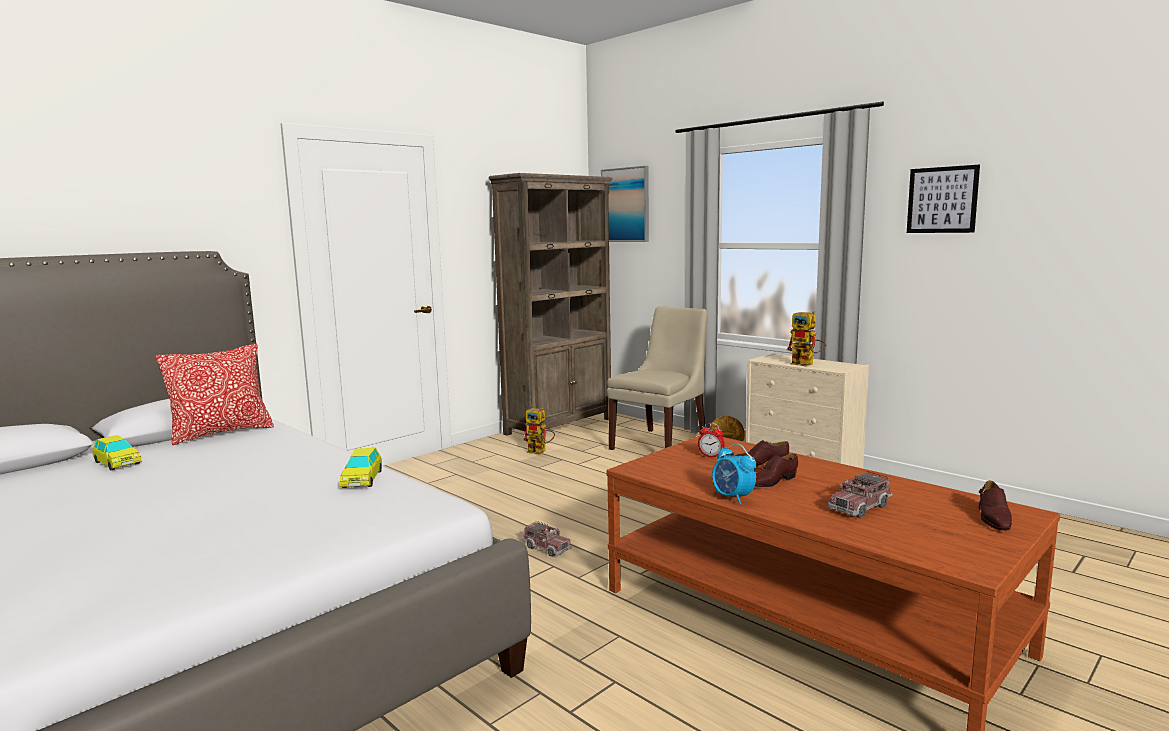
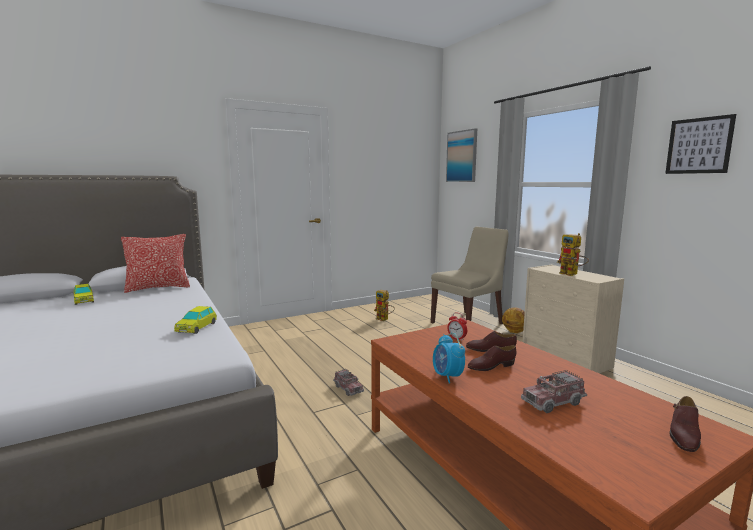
camera: 15 degrees right, 0 degrees up
(560, 426) = (407, 303): brown bookcase -> none

